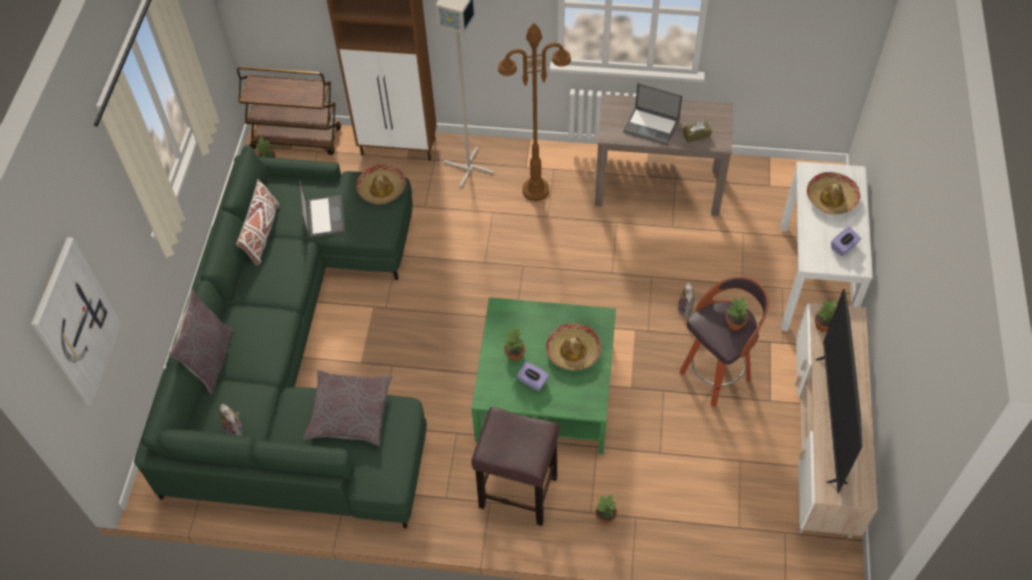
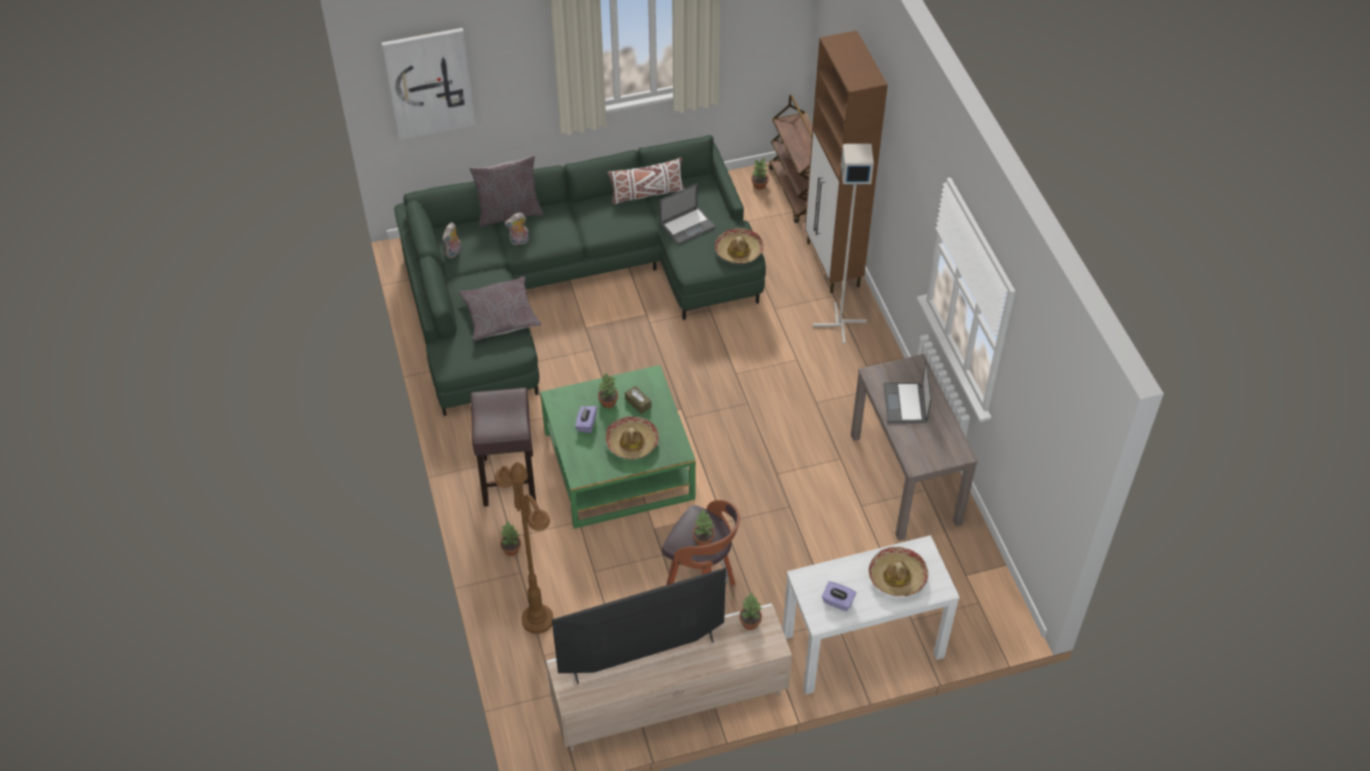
camera: 65 degrees right, 5 degrees down
(536, 190) = (842, 383): brown floor lamp -> brown floor lamp (538, 620)
(686, 309) = (765, 546): plush toy -> plush toy (519, 241)
(696, 135) = (915, 442): brown tissue box -> brown tissue box (638, 403)

